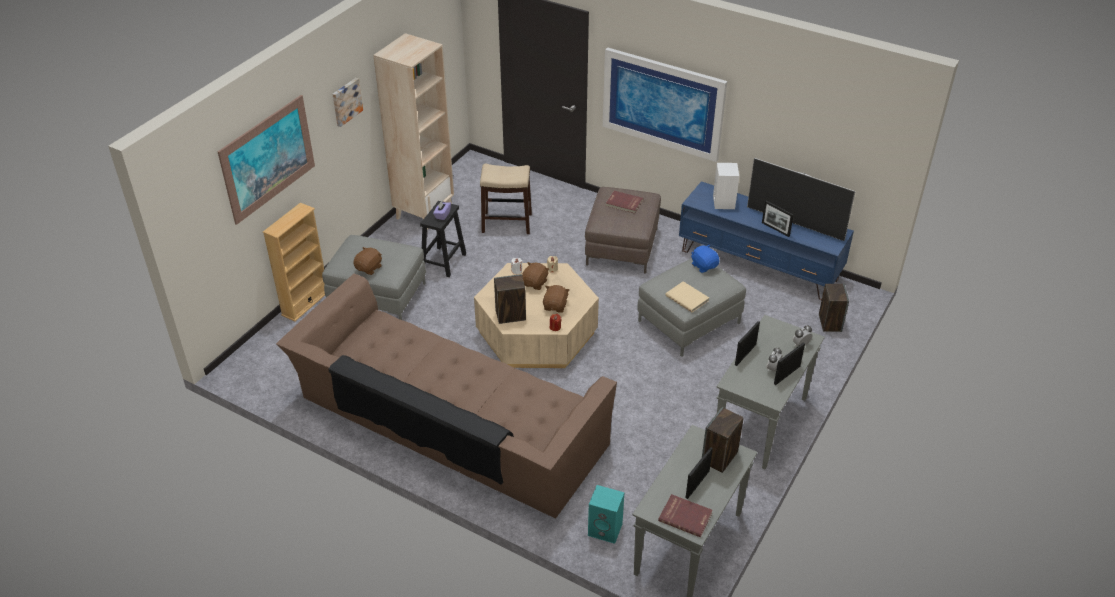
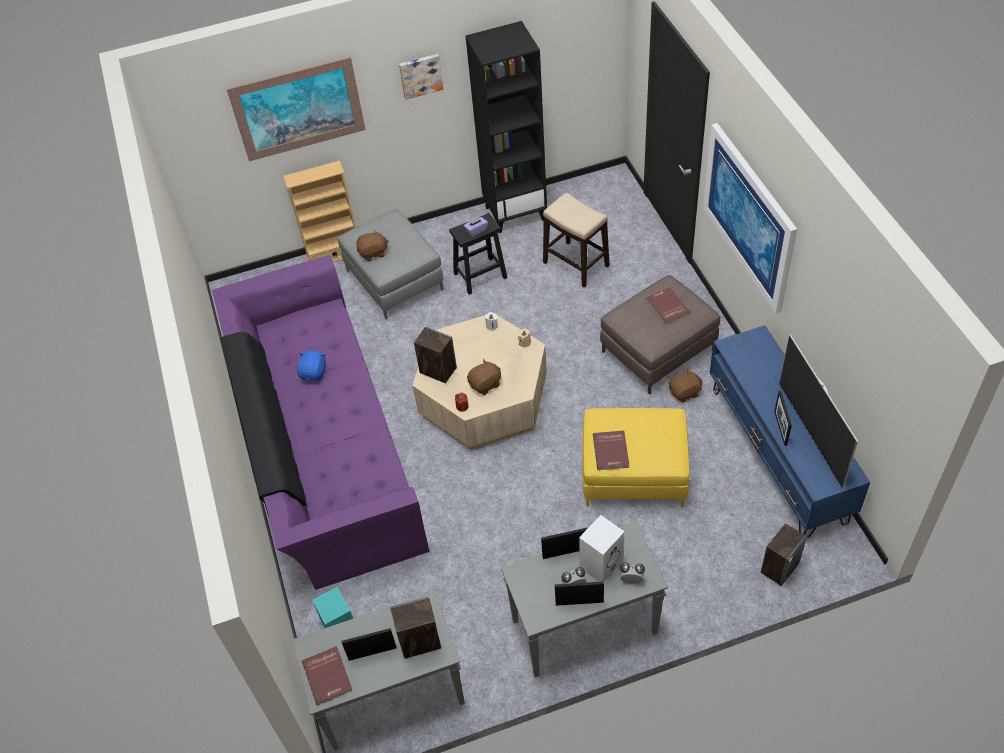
camera: 45 degrees right, 10 degrees up
(424, 212) = (515, 213): beige bookcase -> black bookcase
(447, 426) = (323, 443): brown sofa -> purple sofa
(535, 283) = (493, 349): brown plush toy -> brown plush toy (685, 393)
(687, 298) = (611, 451): beige book -> red book
(689, 322) = (633, 474): grey ottoman -> yellow ottoman
(704, 266) = (668, 425): blue plush toy -> blue plush toy (314, 373)
(723, 202) = (760, 363): white speaker -> white speaker (601, 563)

